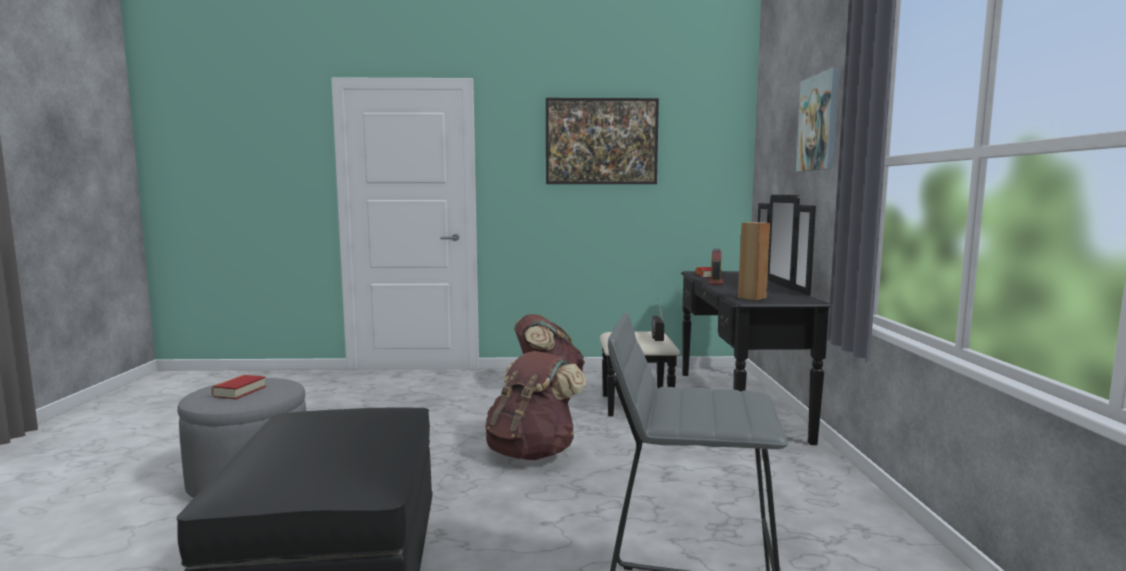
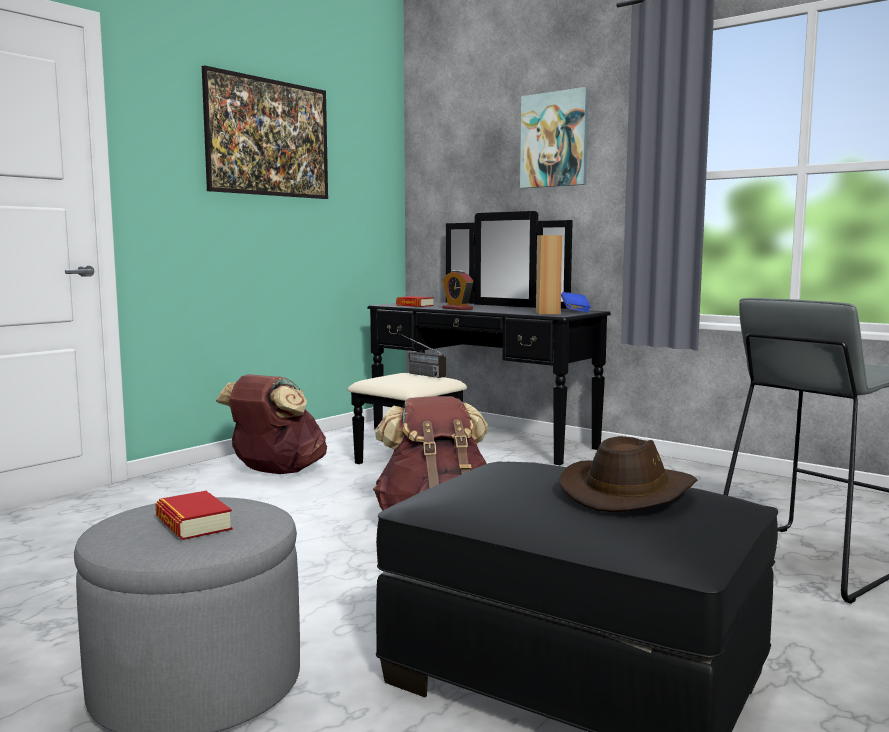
camera: 50 degrees left, 0 degrees up
(326, 447) = (628, 492): none -> brown hat
(794, 299) = (575, 311): none -> blue book

